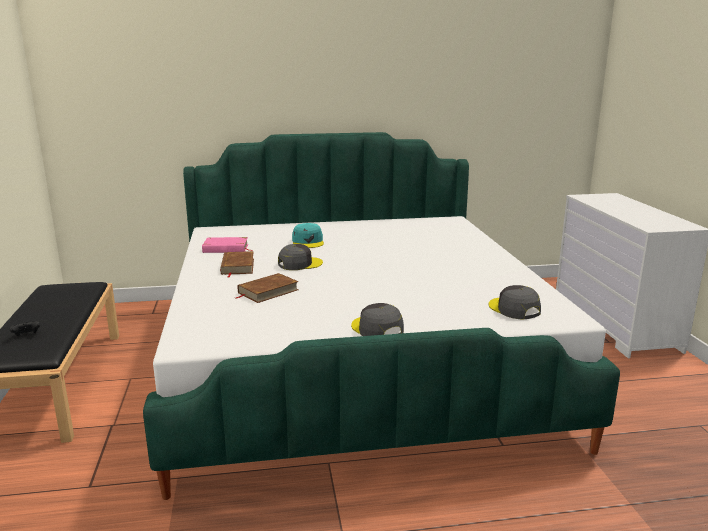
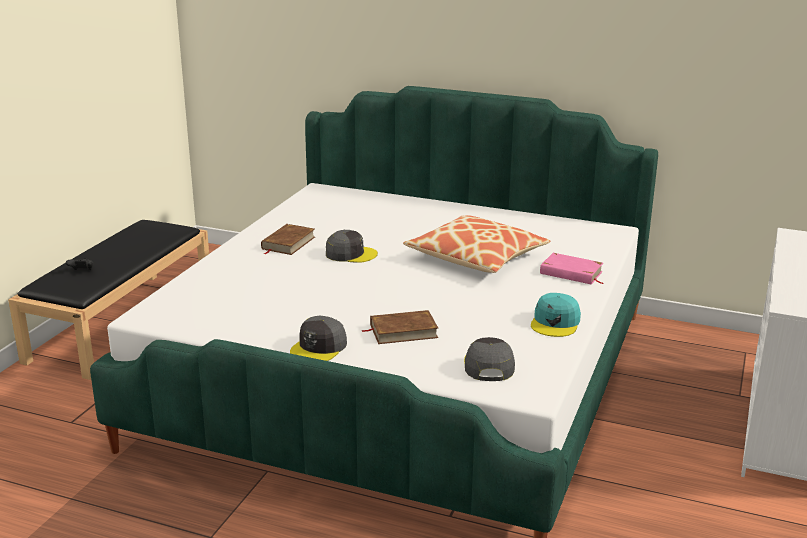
camera: 30 degrees right, 5 degrees up
(226, 248) = (305, 218): pink book -> pink book (571, 273)
(268, 291) = (278, 279): brown book -> brown book (403, 331)
(308, 242) = (397, 227): turquoise cap -> turquoise cap (555, 323)
(377, 329) = (319, 347): grey cap -> grey cap turned 150 degrees counterclockwise
(393, 248) = (476, 257): none -> pillow

